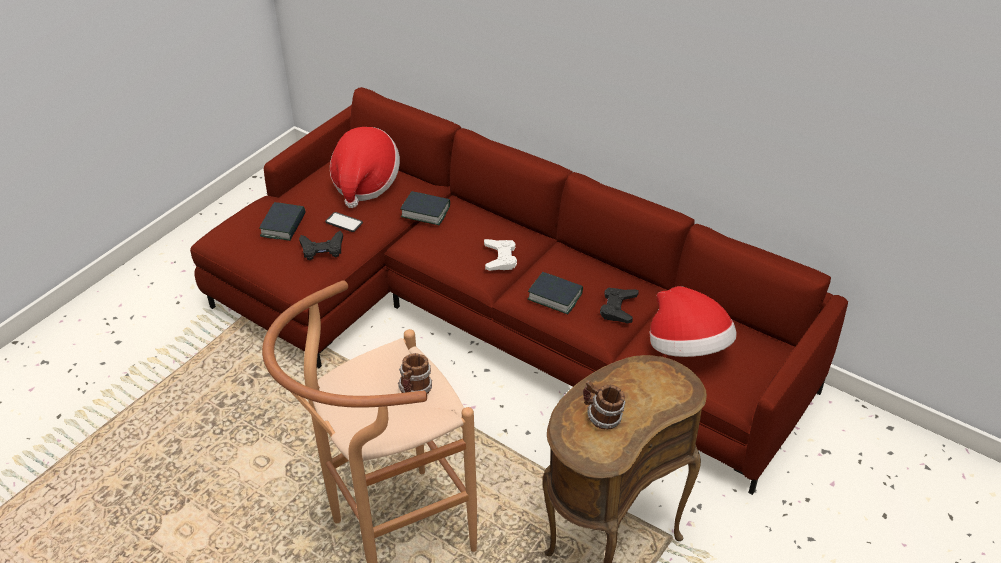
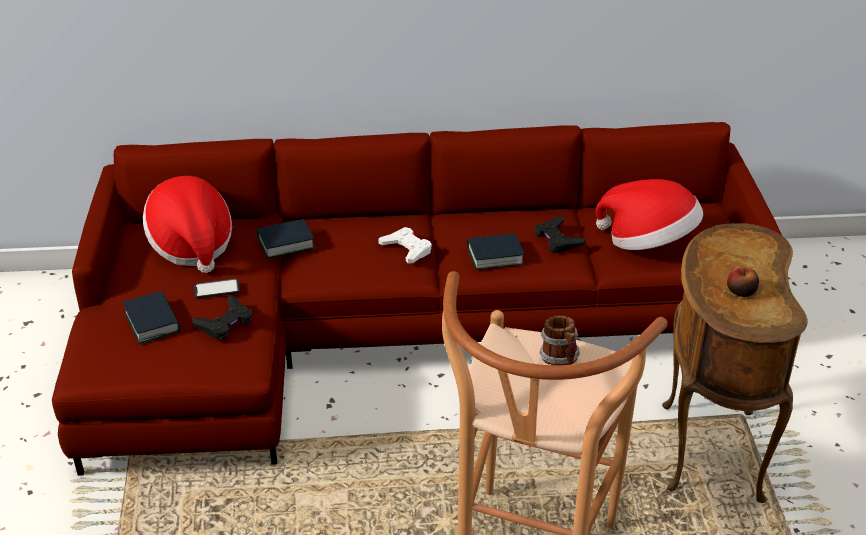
camera: 40 degrees left, 5 degrees down
(602, 418) = (741, 291): mug -> apple

